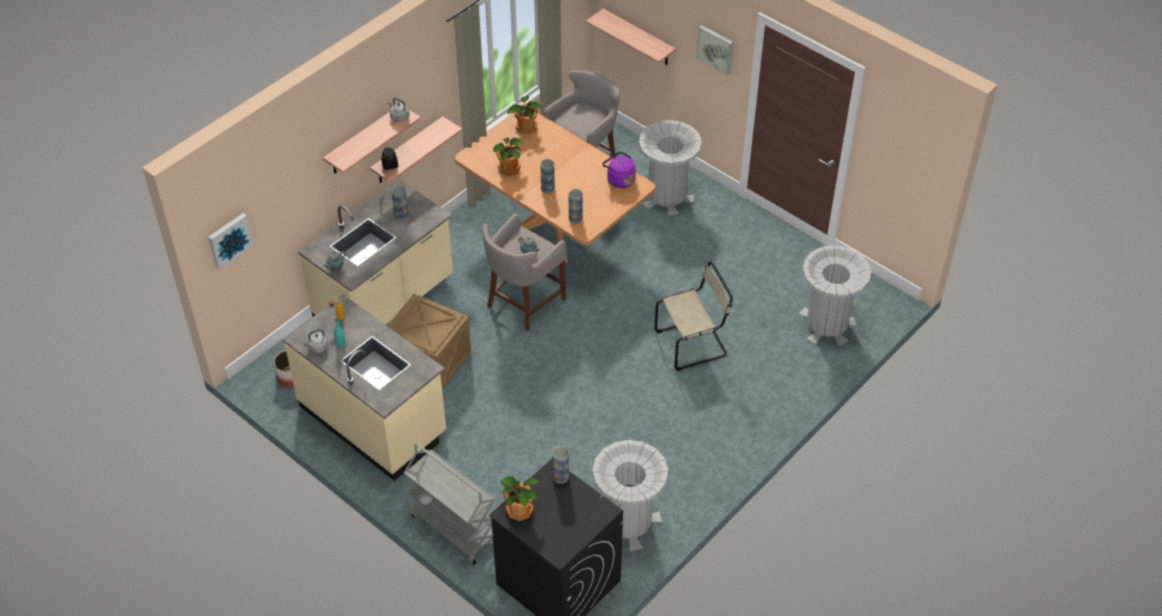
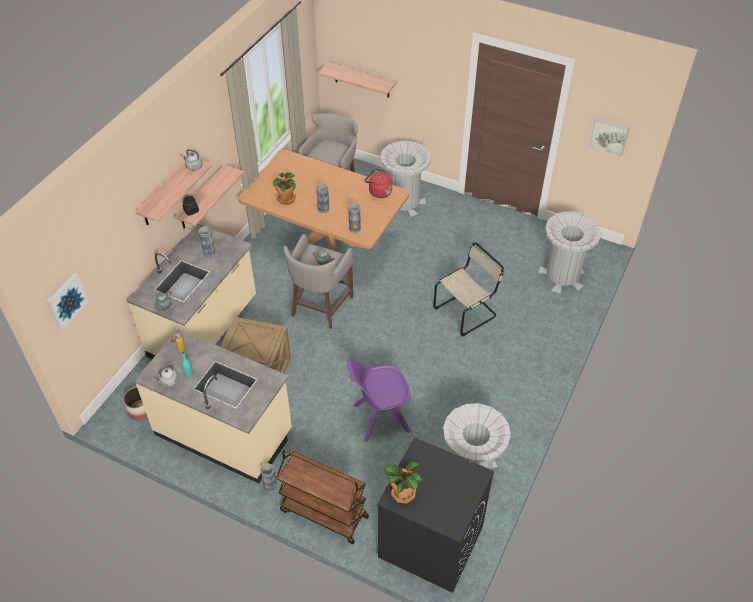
camera: 15 degrees left, 0 degrees up
(453, 527) = (323, 514): grey cart -> brown cart
(525, 128) = (289, 165): potted plant -> none
(548, 441) = (379, 418): none -> purple chair
(560, 477) = (428, 452): vase -> vase (270, 486)
(619, 180) = (378, 192): purple kettle -> red kettle
(716, 49) = (433, 73): picture -> picture (609, 136)

